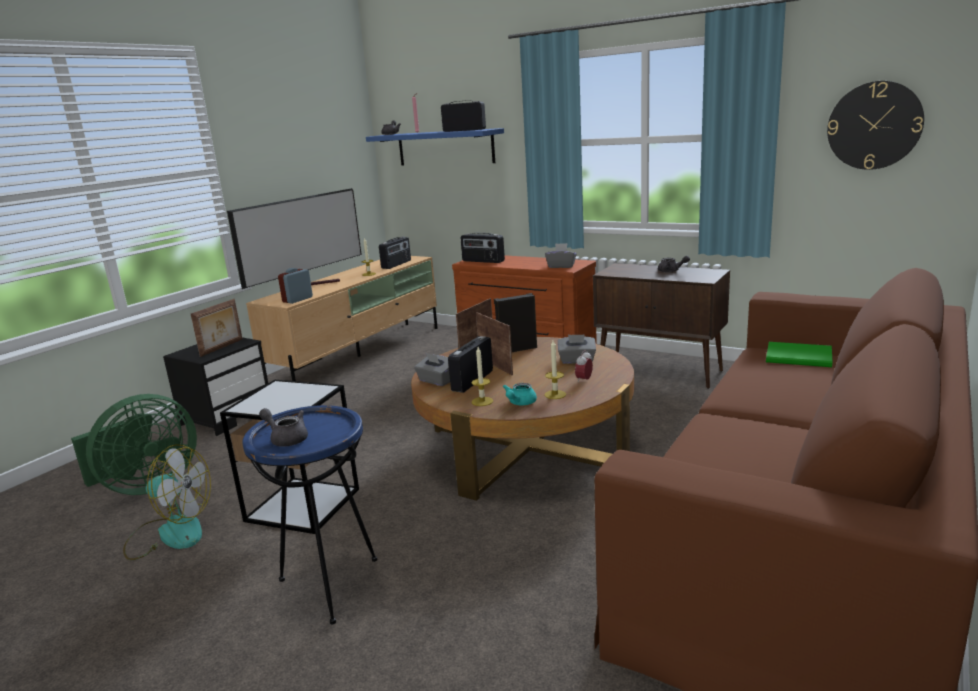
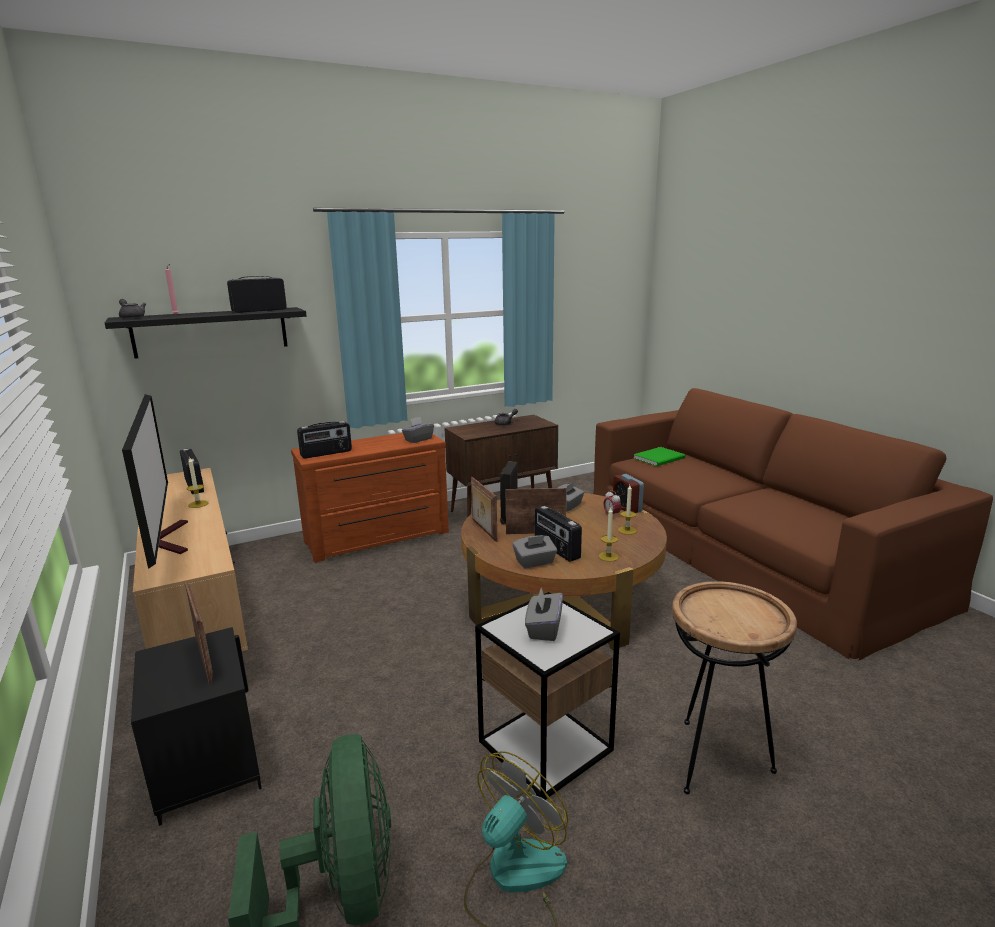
camera: 60 degrees left, 0 degrees up
(282, 397) = (544, 628): none -> grey tissue box
(286, 439) = (742, 623): grey teapot -> none
(297, 300) = (211, 557): alarm clock -> alarm clock (627, 508)
(330, 586) = (714, 760): blue side table -> brown side table
(445, 147) = (211, 332): blue shelf -> black shelf
(519, 403) = (629, 545): turquoise teapot -> none
(874, 125) = (596, 302): wall clock -> none

